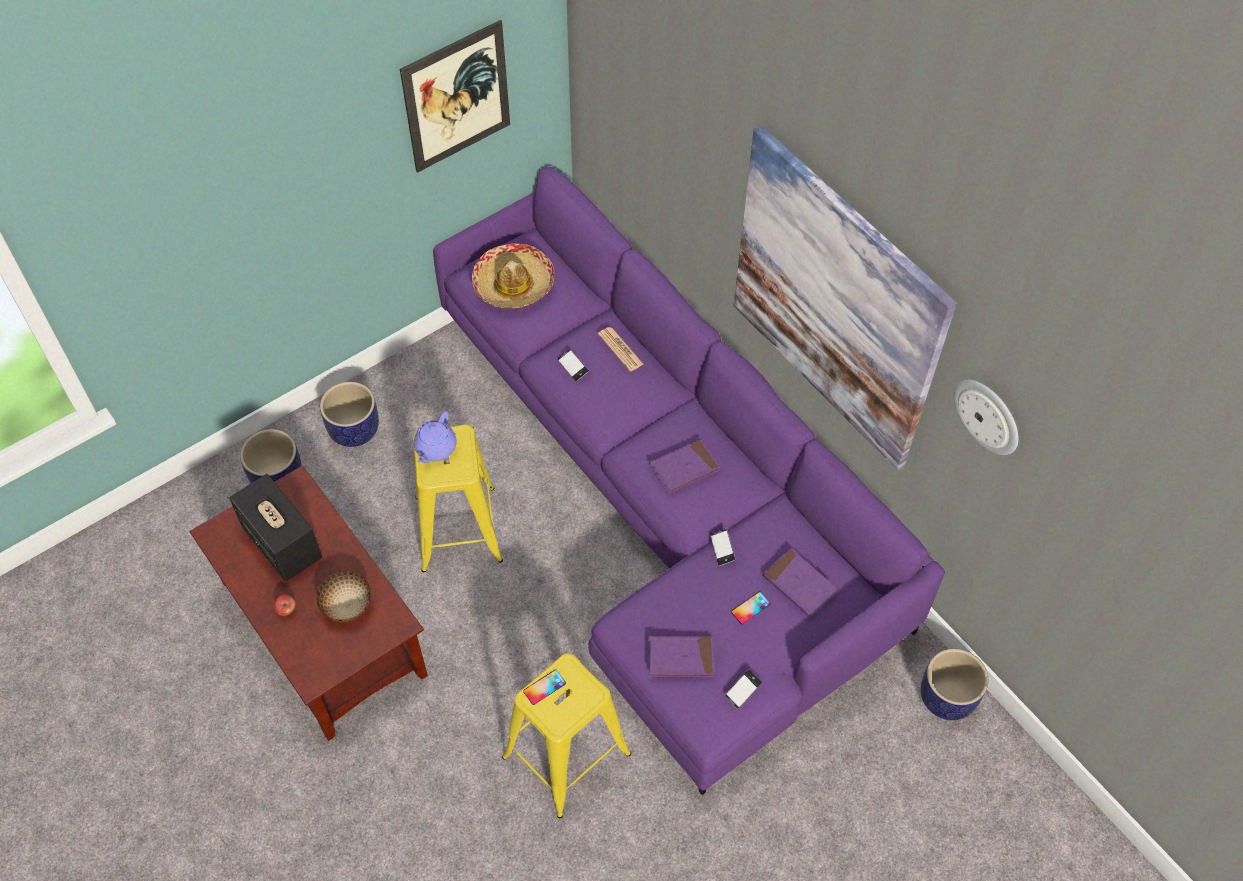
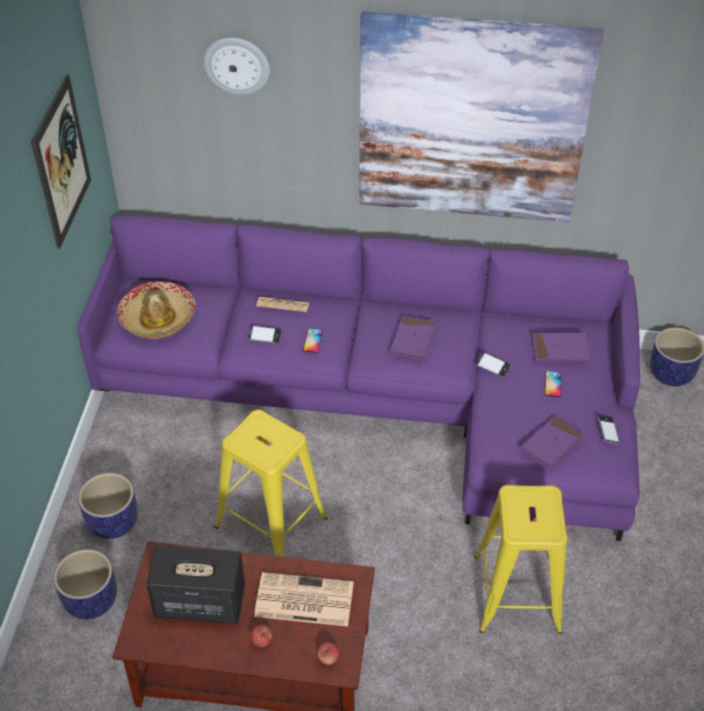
camera: 45 degrees left, 10 degrees down
(312, 664) = (328, 658): none -> apple
(346, 606) = (302, 600): bowl -> newspaper
(435, 448) = (251, 441): purple teapot -> none
(544, 687) = (515, 517): phone -> phone (312, 340)
(987, 415) = (649, 107): wall clock -> wall clock (237, 65)

